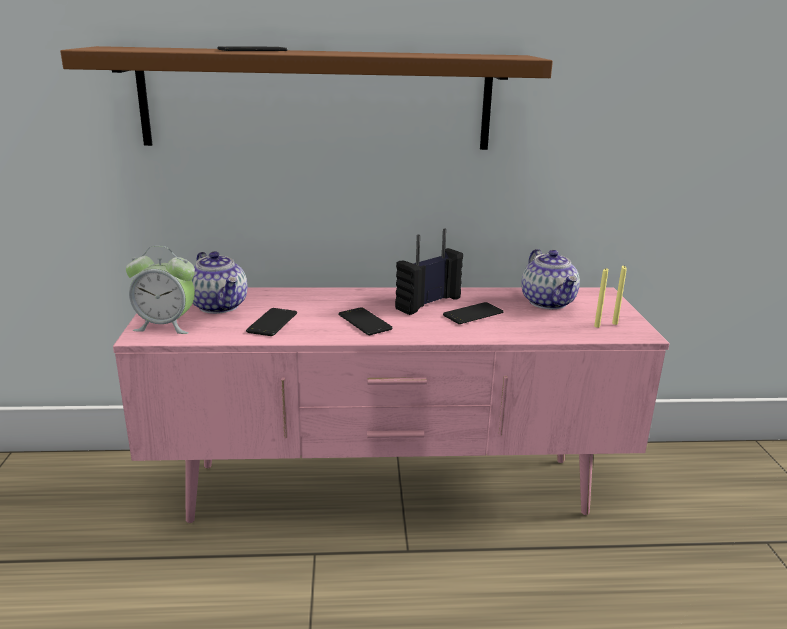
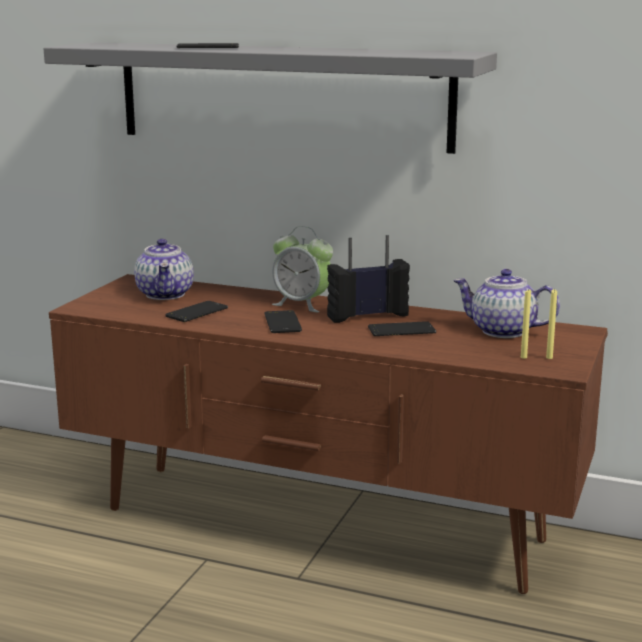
camera: 25 degrees right, 5 degrees down
(166, 326) = (104, 303): alarm clock -> alarm clock (302, 304)
(317, 100) = (282, 95): brown shelf -> grey shelf
(389, 491) = (321, 527): pink tv stand -> brown tv stand
(549, 302) = (502, 331): teapot -> teapot turned 105 degrees clockwise

